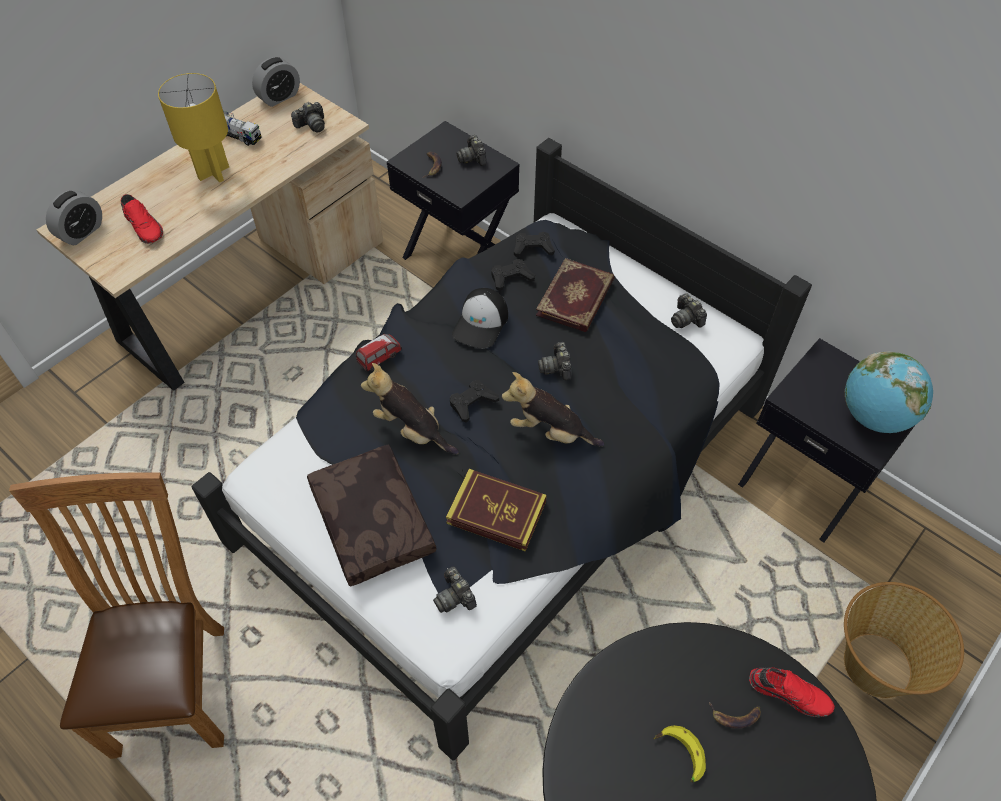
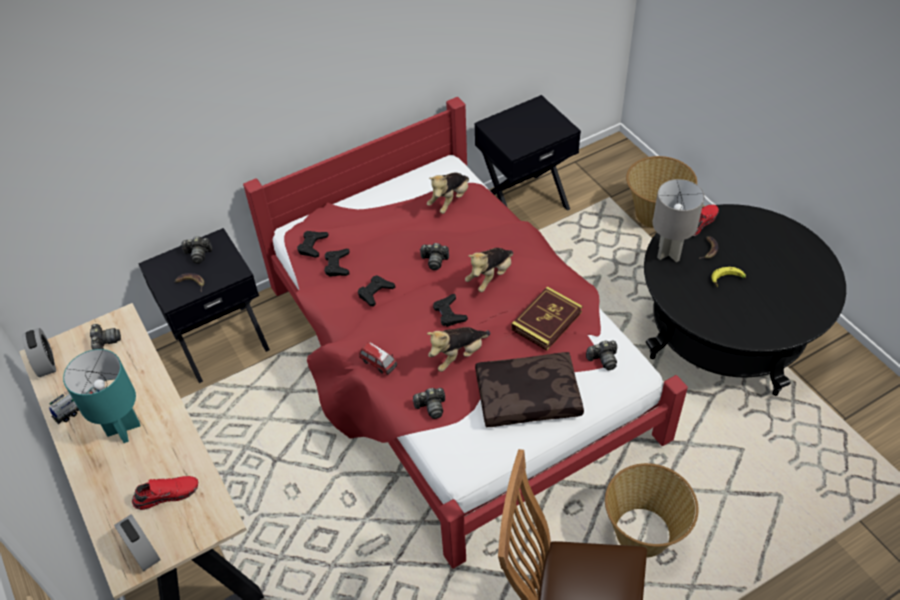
camera: 70 degrees left, 5 degrees down
(213, 172) = (123, 430): yellow table lamp -> turquoise table lamp
(307, 748) = (643, 533): none -> basket
(379, 357) = (379, 363): toy car -> toy car turned 150 degrees clockwise
(481, 323) = (375, 292): cap -> black game controller
(503, 475) = (456, 363): black bed -> red bed
(576, 298) = (376, 233): book -> none
(669, 356) = (449, 201): none -> plush toy
(686, 319) = (421, 183): camera -> camera (431, 407)
(701, 654) = (668, 253): none -> grey table lamp
(874, 416) = (543, 119): globe -> none

